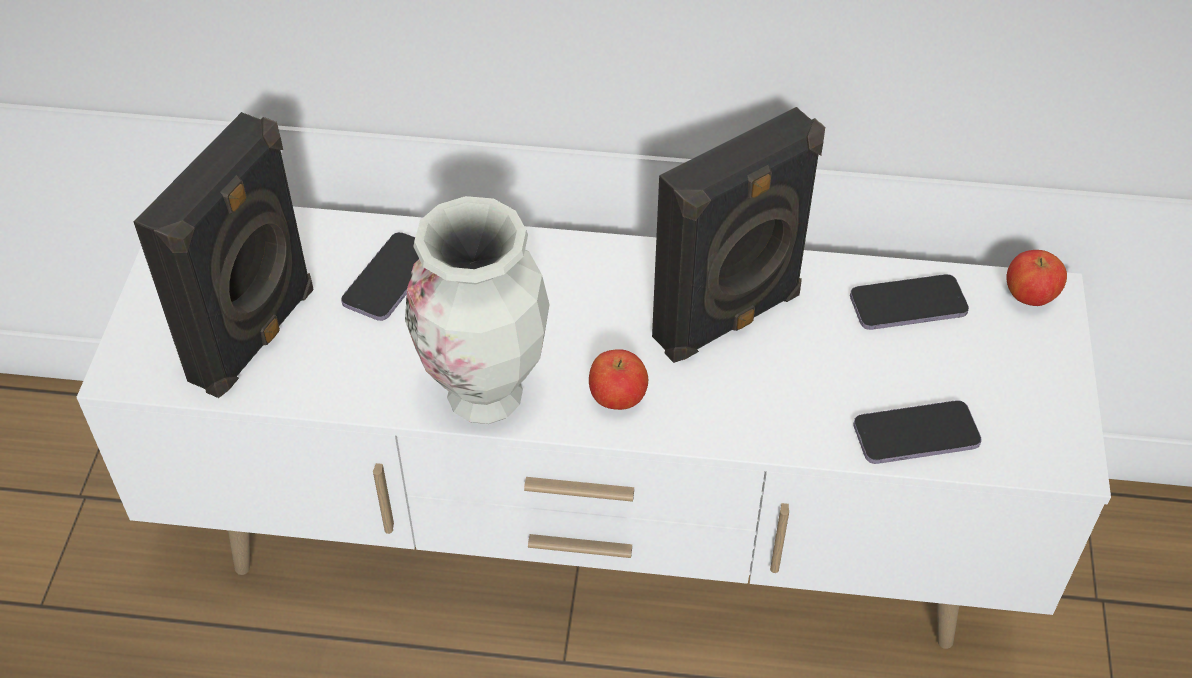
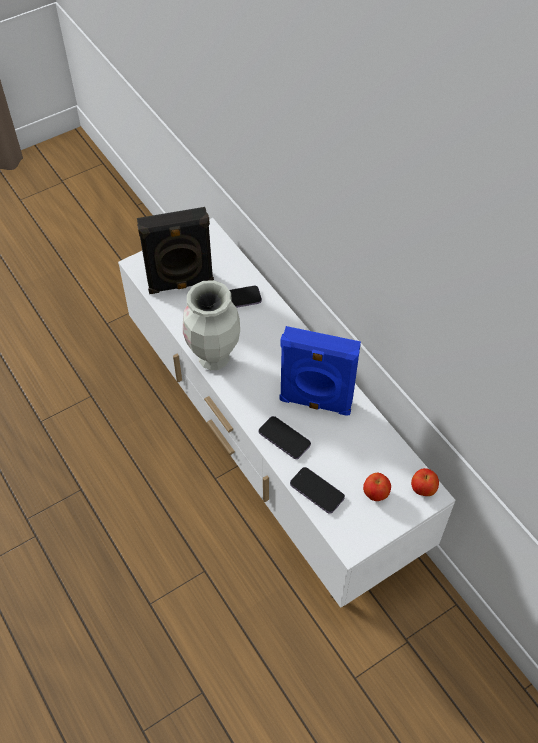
camera: 50 degrees right, 5 degrees up
(618, 398) = (248, 394): apple -> apple (375, 493)
(730, 319) = (315, 403): black speaker -> blue speaker
(907, 305) = (377, 452): phone -> phone (284, 438)

